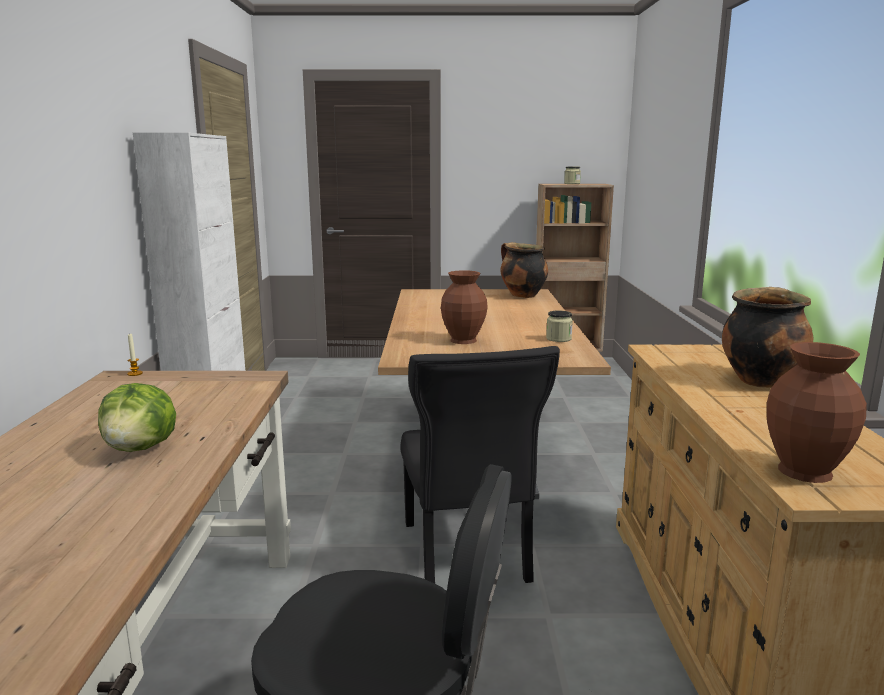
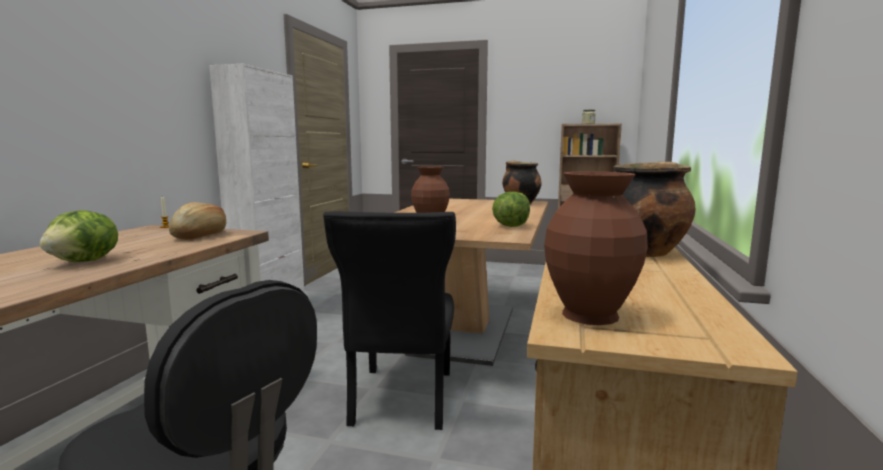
camera: 15 degrees right, 5 degrees down
(213, 387) = (200, 235): none -> bread
(558, 339) = (510, 226): jar -> lettuce

